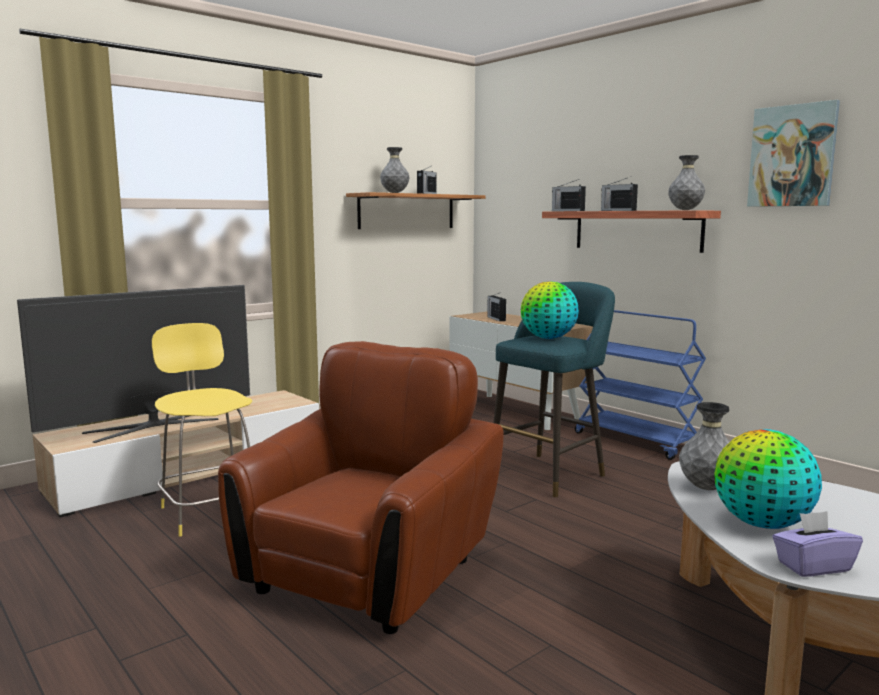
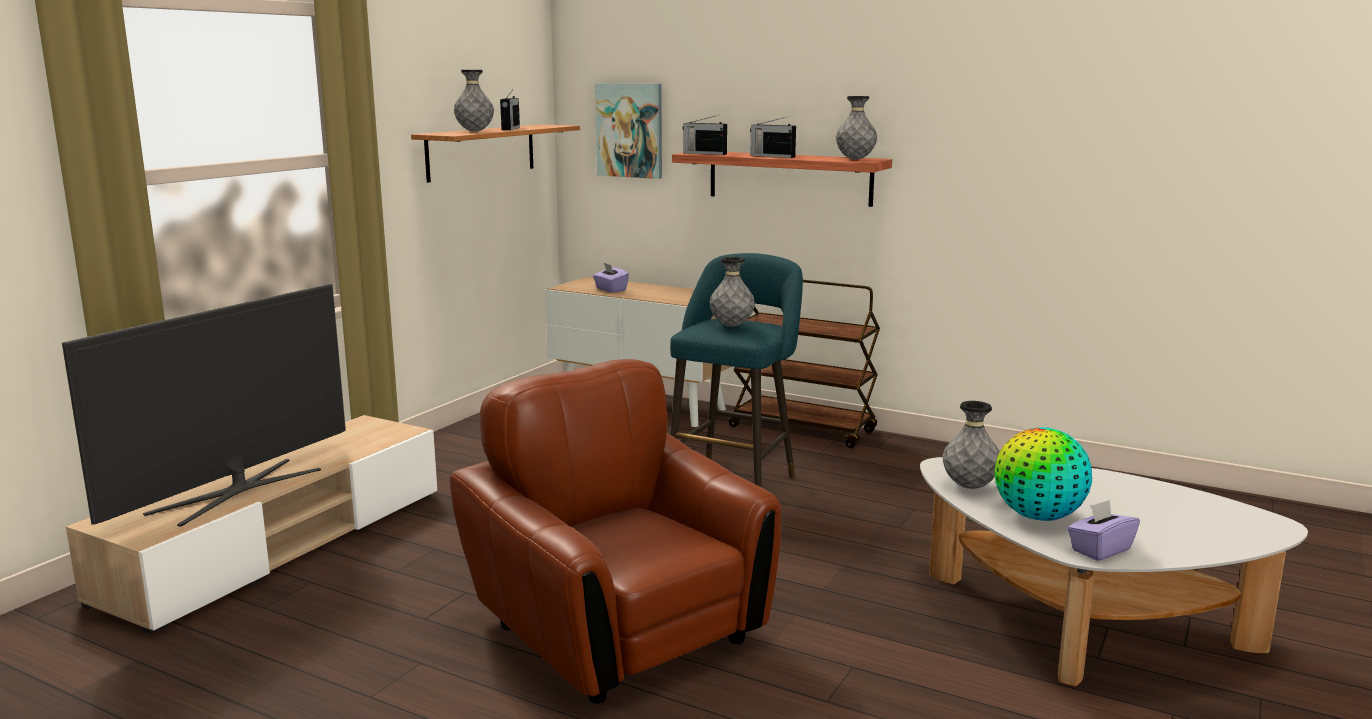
camera: 20 degrees left, 5 degrees up
(209, 511) = (357, 591): yellow stool -> none
(369, 573) = (618, 630): brown armchair -> brown armchair turned 45 degrees counterclockwise
(496, 318) = (610, 290): radio -> purple tissue box
(548, 338) = (732, 326): globe -> grey vase
(636, 441) = (803, 429): blue cart -> brown cart
(792, 156) = (971, 102): picture -> picture (630, 130)

